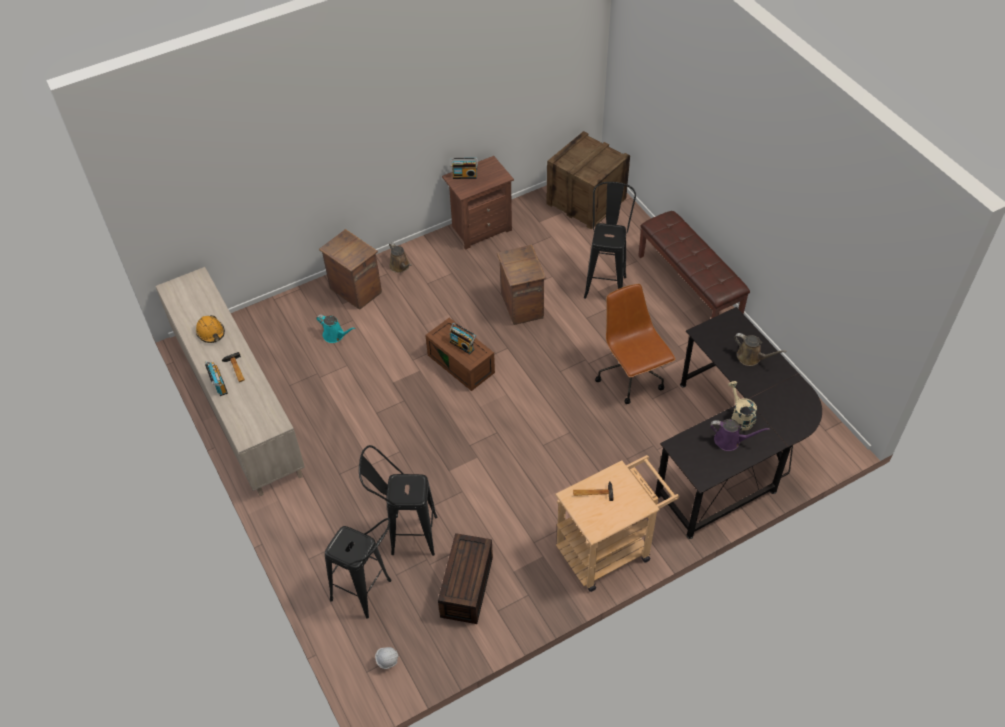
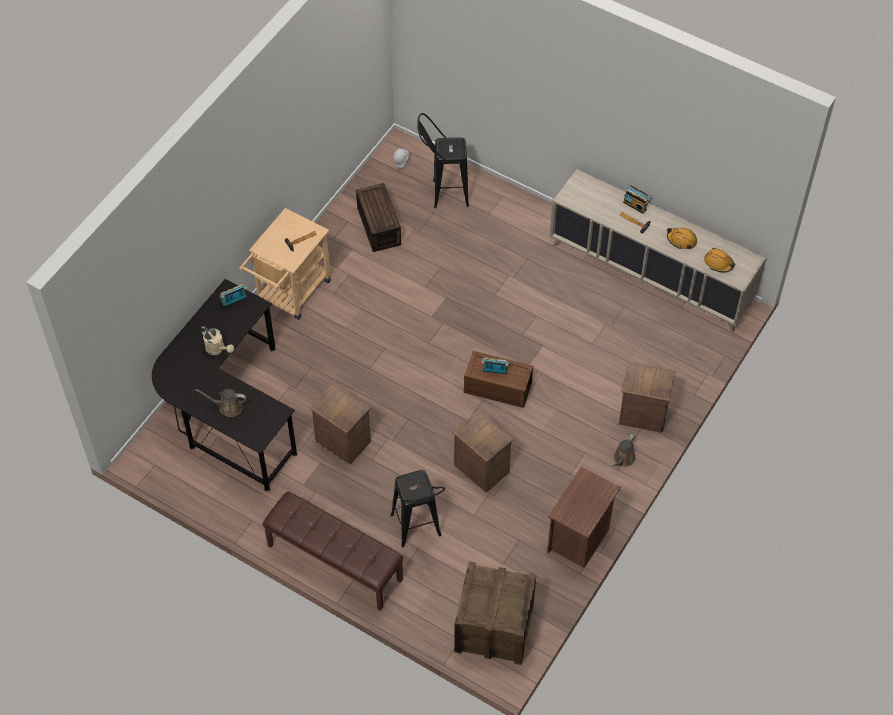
camera: 150 degrees right, 5 degrees up
(200, 298) = (718, 263): none -> orange hard hat
(335, 335) = (624, 365): turquoise watering can -> none
(400, 266) = (623, 459): brown watering can -> brown watering can turned 90 degrees counterclockwise
(405, 535) = (446, 239): black stool -> none
(464, 175) = (598, 497): radio -> radio (234, 301)
(631, 377) = (343, 441): brown office chair -> crate
(730, 441) = (218, 327): purple watering can -> none

